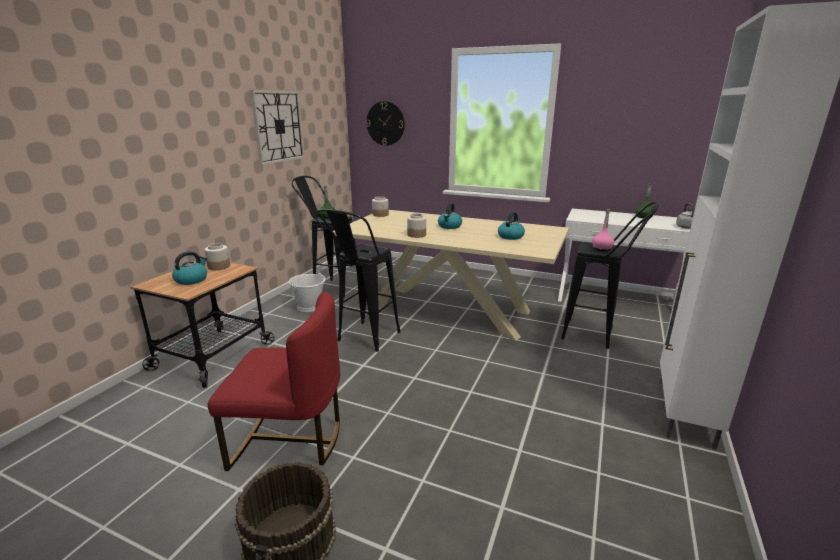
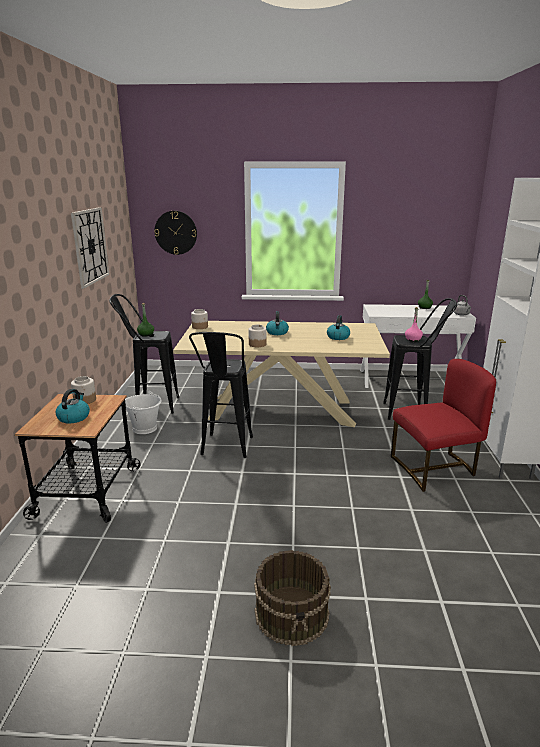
camera: 20 degrees left, 0 degrees up
(289, 440) = (229, 546): red chair -> red chair (435, 469)

